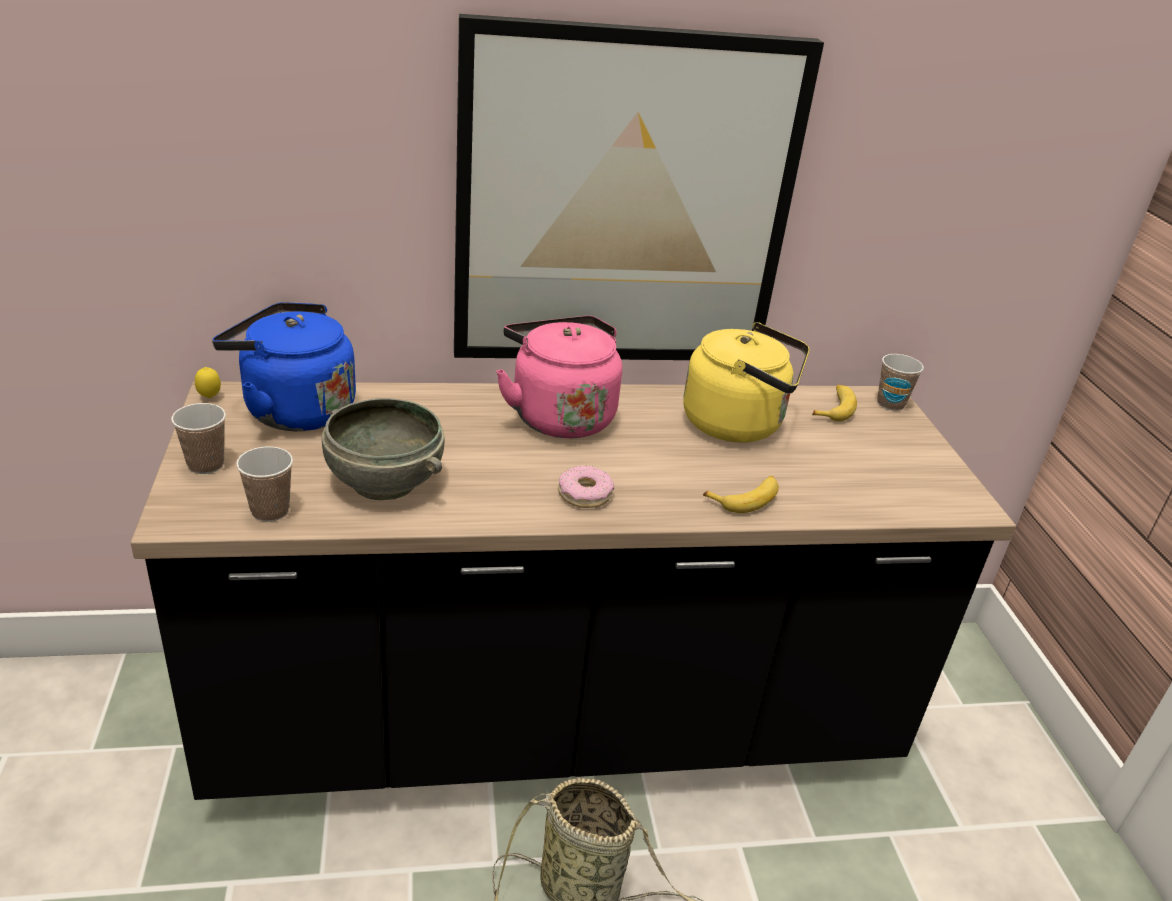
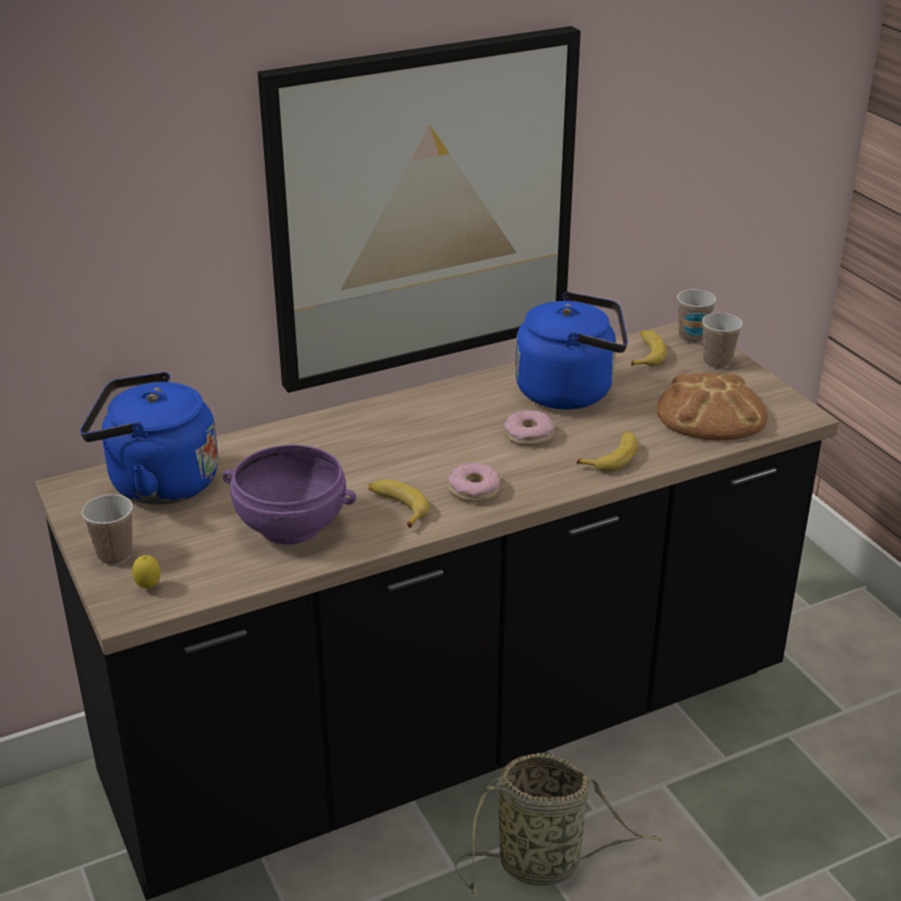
camera: 15 degrees left, 0 degrees up
(209, 397) = (65, 492): lemon -> lemon (148, 587)
(270, 511) = (207, 579): cup -> cup (717, 362)
(383, 482) = (290, 527): grey bowl -> purple bowl
(497, 491) = (397, 507): none -> banana
(559, 415) = (407, 423): pink kettle -> none
(672, 455) = (529, 435): none -> donut
(738, 424) = (571, 391): yellow kettle -> blue kettle
(874, 482) = (710, 414): none -> bread

